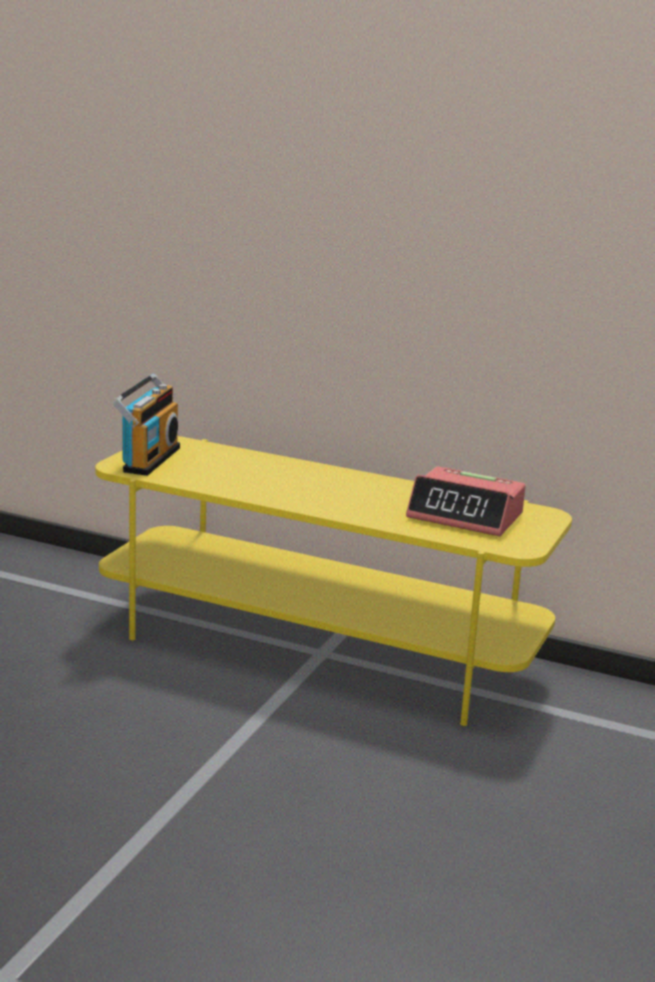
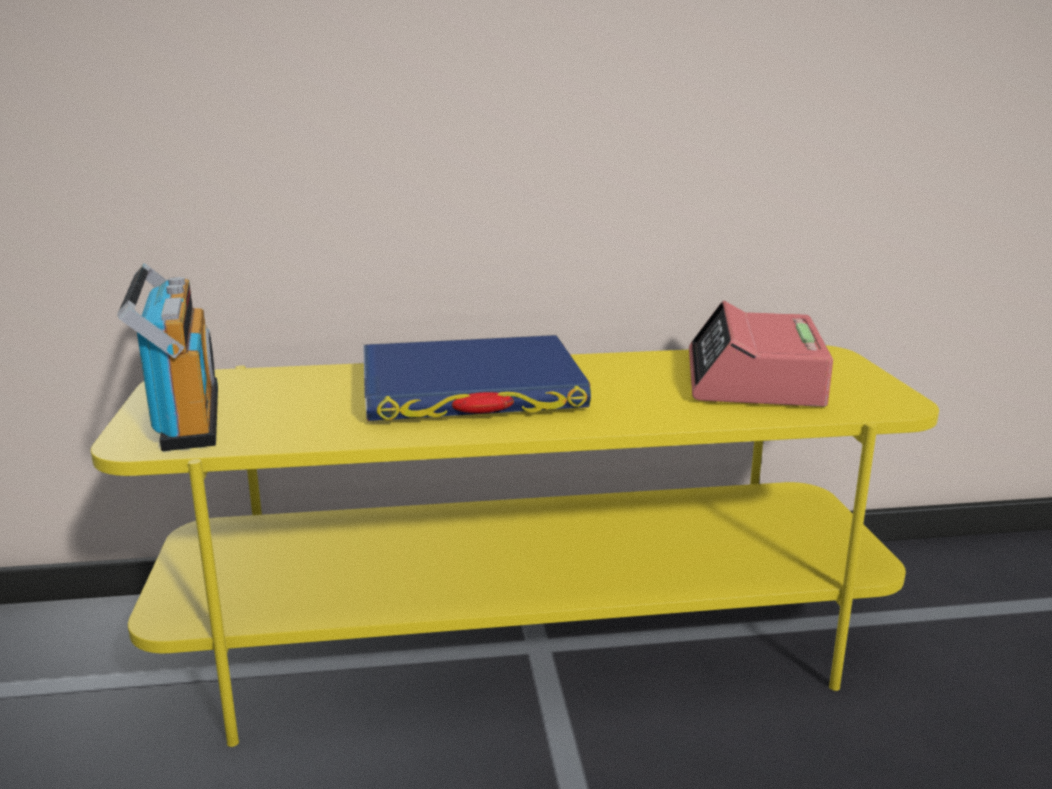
camera: 30 degrees left, 0 degrees up
(300, 481) = (470, 390): none -> blue book
(466, 516) = (753, 380): alarm clock -> alarm clock turned 105 degrees clockwise

